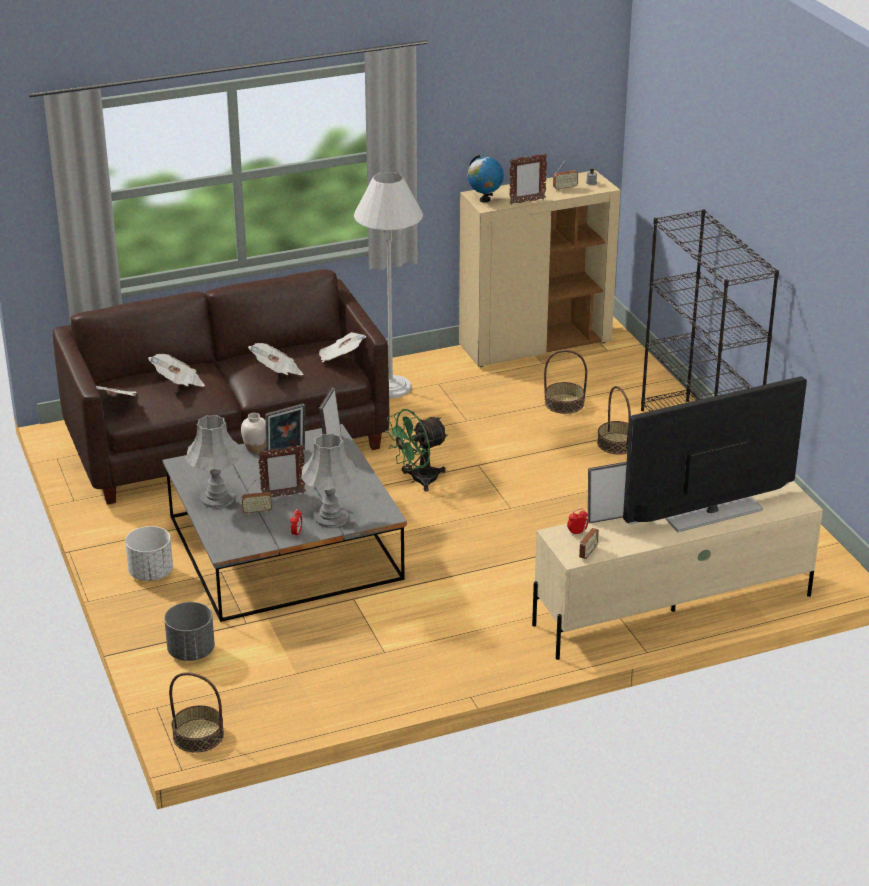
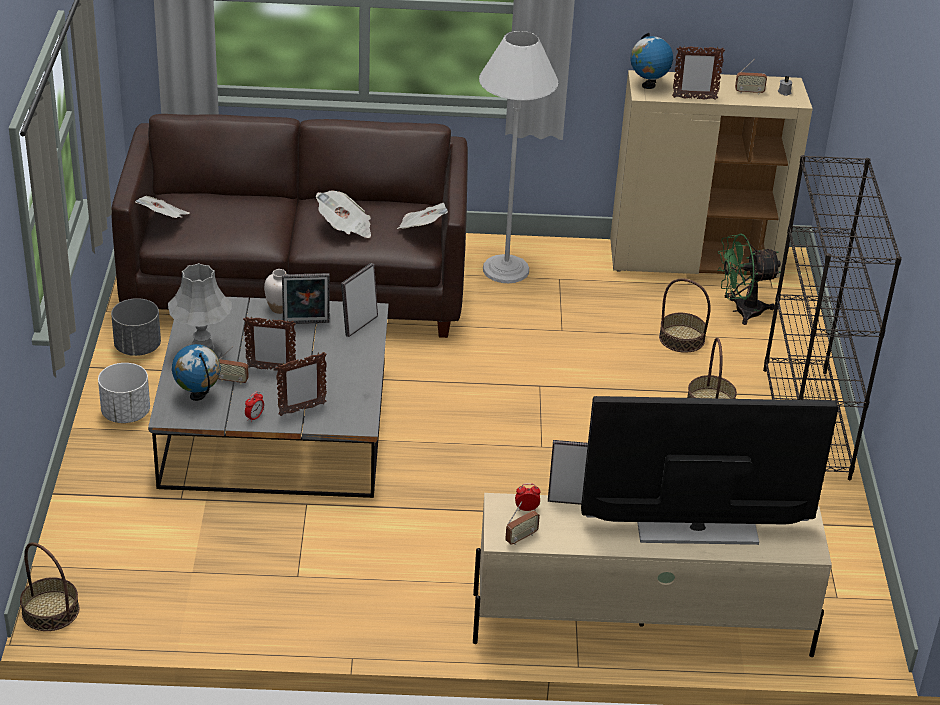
camera: 20 degrees right, 5 degrees up
(178, 383) = (236, 215): newspaper -> none
(191, 651) = (106, 514): grey planter -> grey planter (137, 347)
(237, 530) = (198, 396): none -> globe
(331, 517) = (301, 409): grey table lamp -> picture frame
(418, 480) = (463, 386): green fan -> green fan (741, 311)

